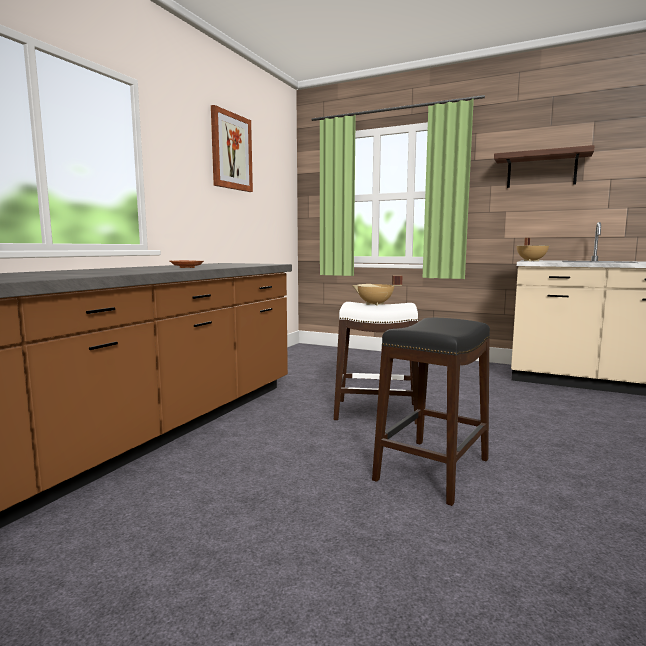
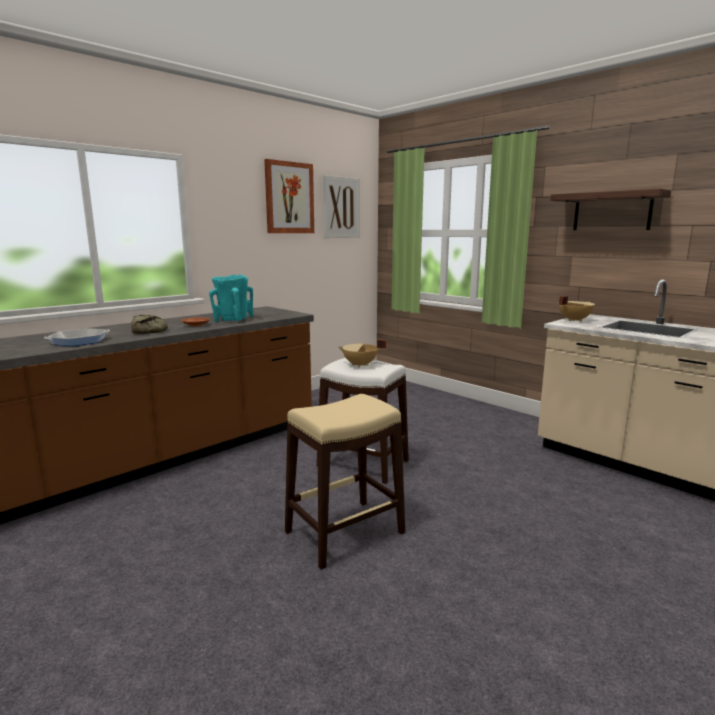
camera: 20 degrees right, 5 degrees up
(70, 274) = (79, 341): none -> frying pan
(141, 270) = (150, 330): none -> bread
(217, 266) = (232, 320): none -> turquoise vase
(271, 170) = (341, 207): none -> picture
(431, 469) = (344, 532): black stool -> beige stool

